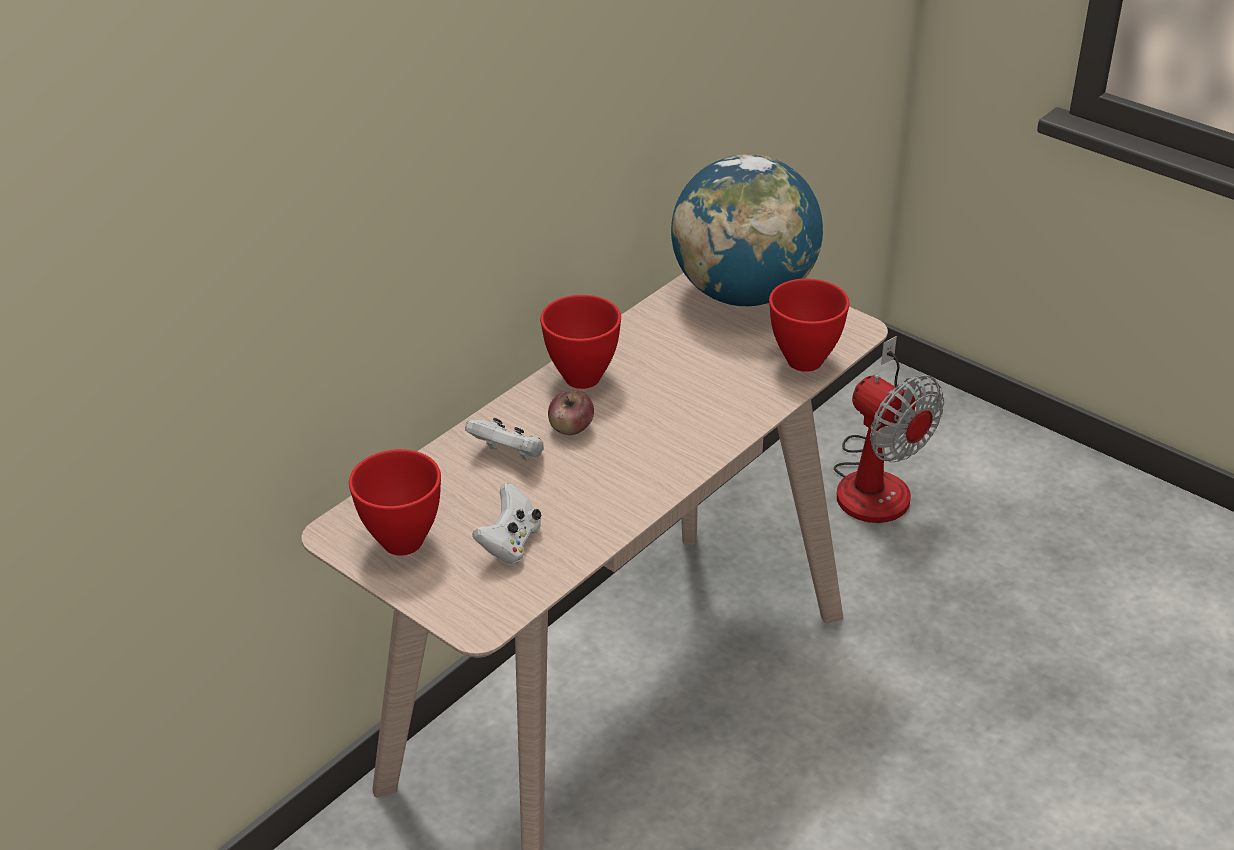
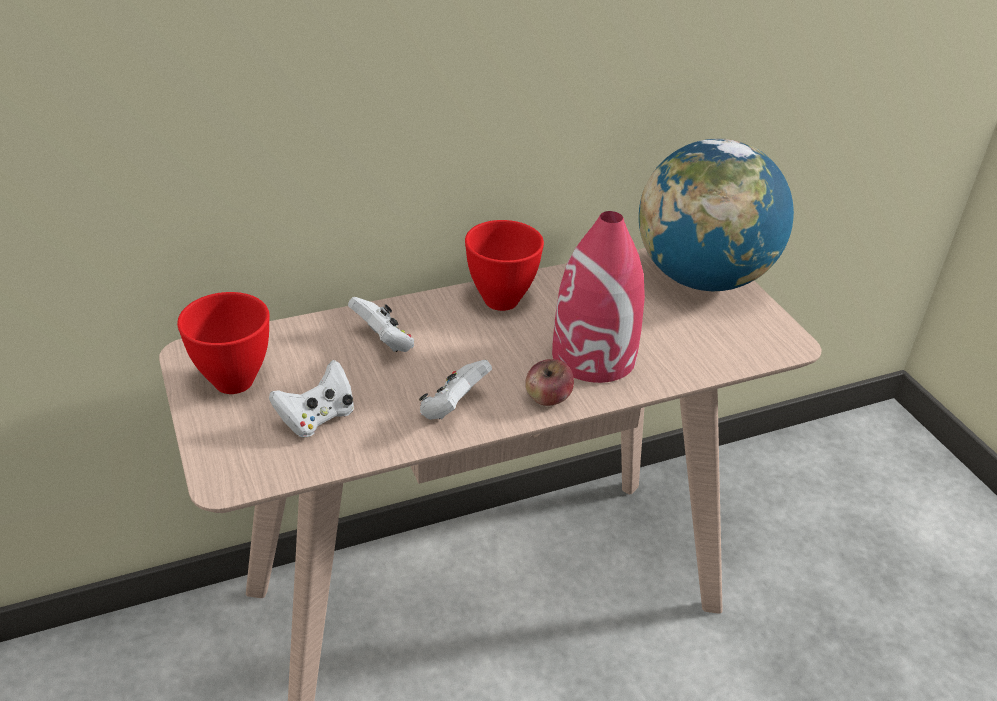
camera: 25 degrees right, 0 degrees up
(571, 428) = (455, 339): apple -> apple (548, 398)
(621, 489) = (453, 408): none -> white game controller
(706, 400) = (594, 357): none -> red vase
(806, 361) = (717, 356): red bowl -> none
(876, 480) = (825, 501): fan -> none

